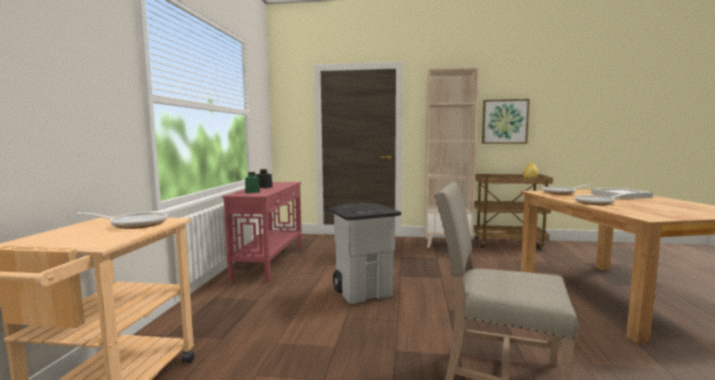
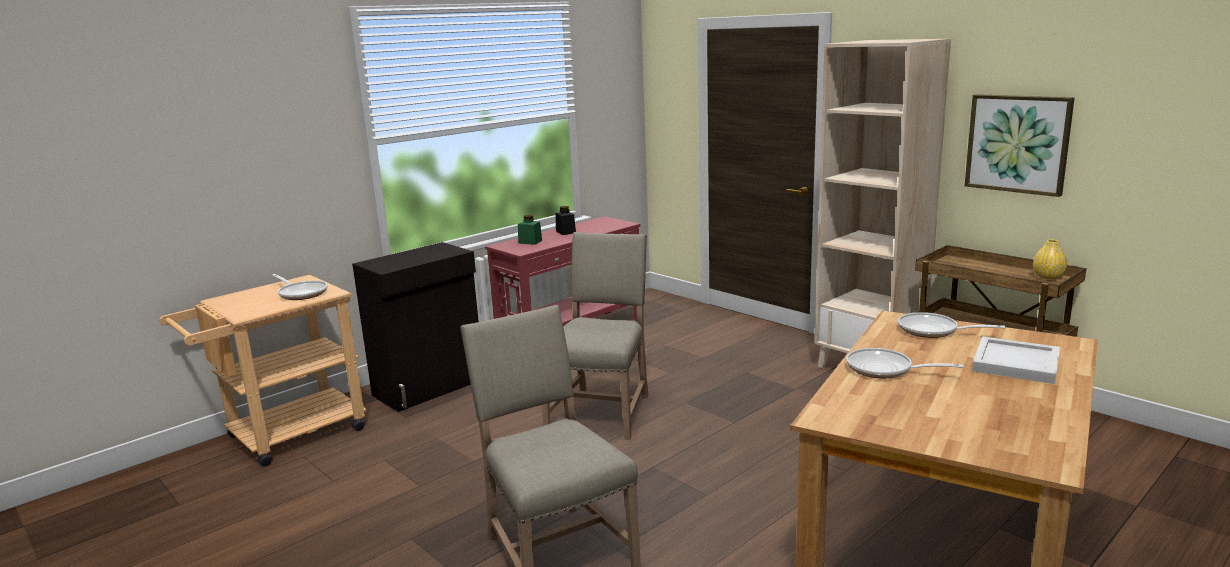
camera: 40 degrees right, 10 degrees up
(210, 313) = (430, 387): none -> black cabinet
(363, 292) = (602, 411): grey trash can -> beige chair

